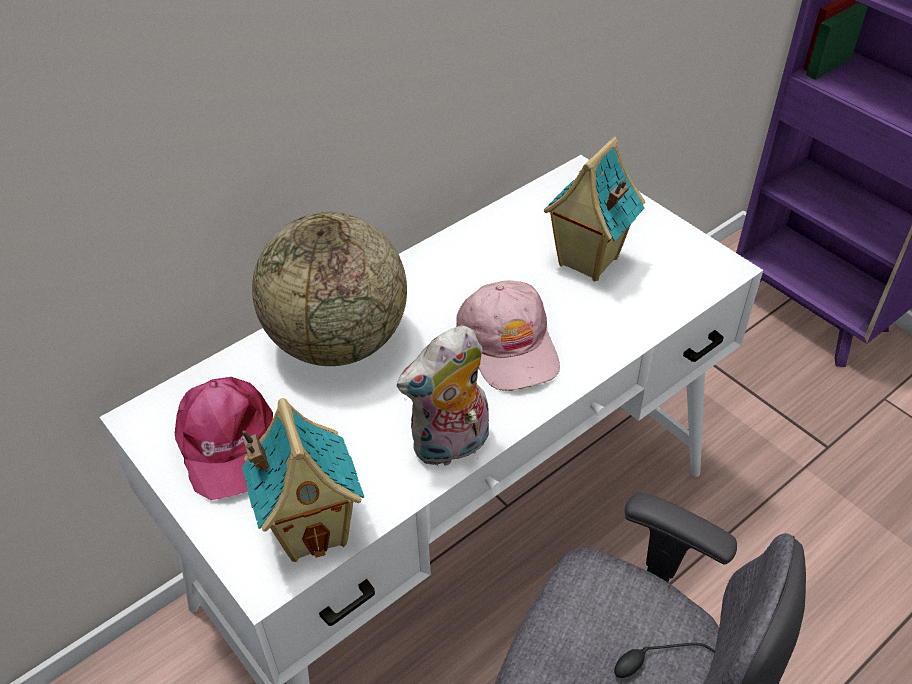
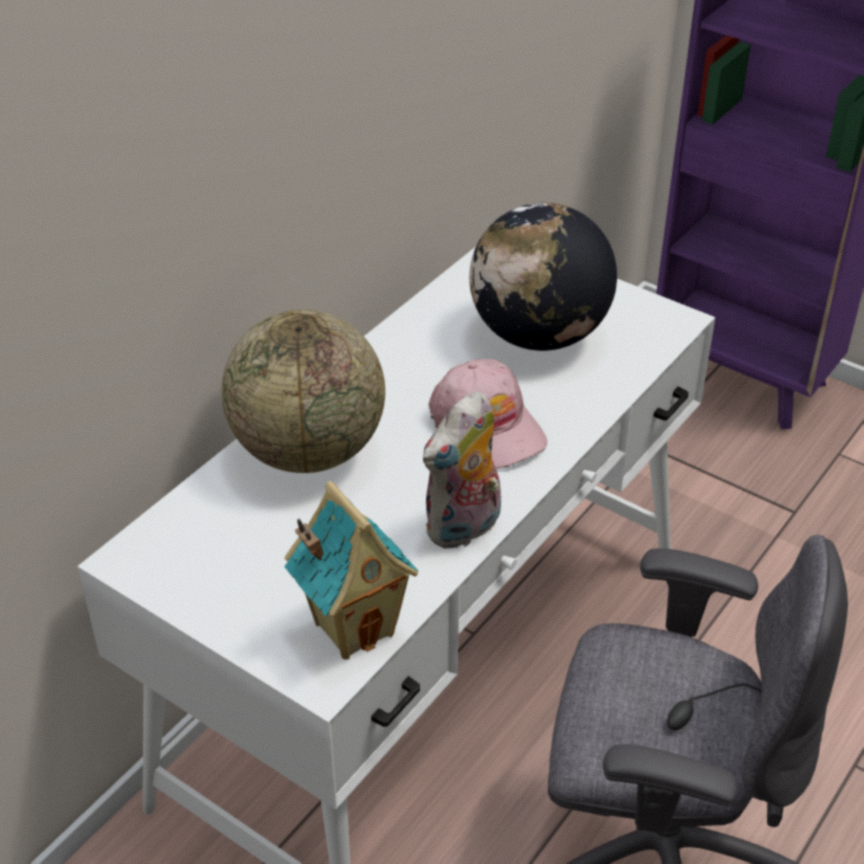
camera: 15 degrees left, 5 degrees down
(226, 442) = (228, 565): pink cap -> none
(586, 262) = (538, 335): toy house -> globe

